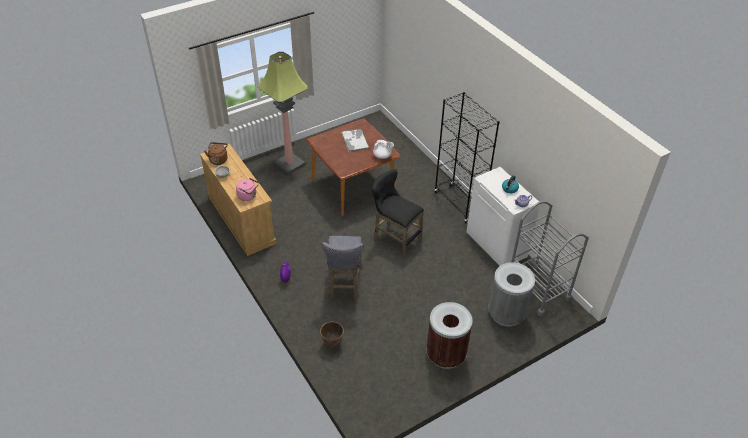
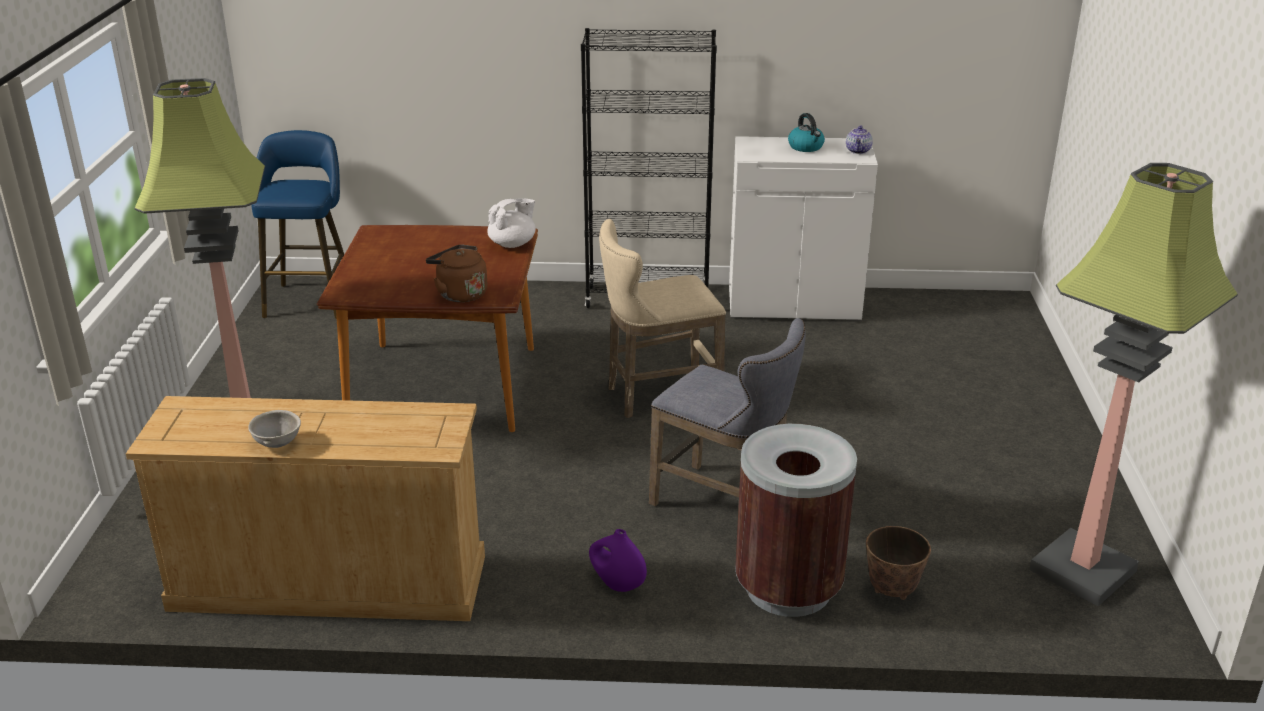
camera: 55 degrees left, 15 degrees down
(218, 159) = (201, 430): brown kettle -> brown kettle (459, 293)
(248, 196) = (415, 431): pink kettle -> none
(354, 140) = (417, 254): tray -> none
(375, 128) = (311, 298): none -> blue stool
(383, 391) = (1083, 571): none -> floor lamp
(395, 238) = (657, 395): black stool -> beige stool
(446, 355) = (1032, 458): brown trash can -> brown trash can (788, 588)
(506, 314) = (974, 359): grey trash can -> none
(538, 289) = (939, 310): grey cart -> none

